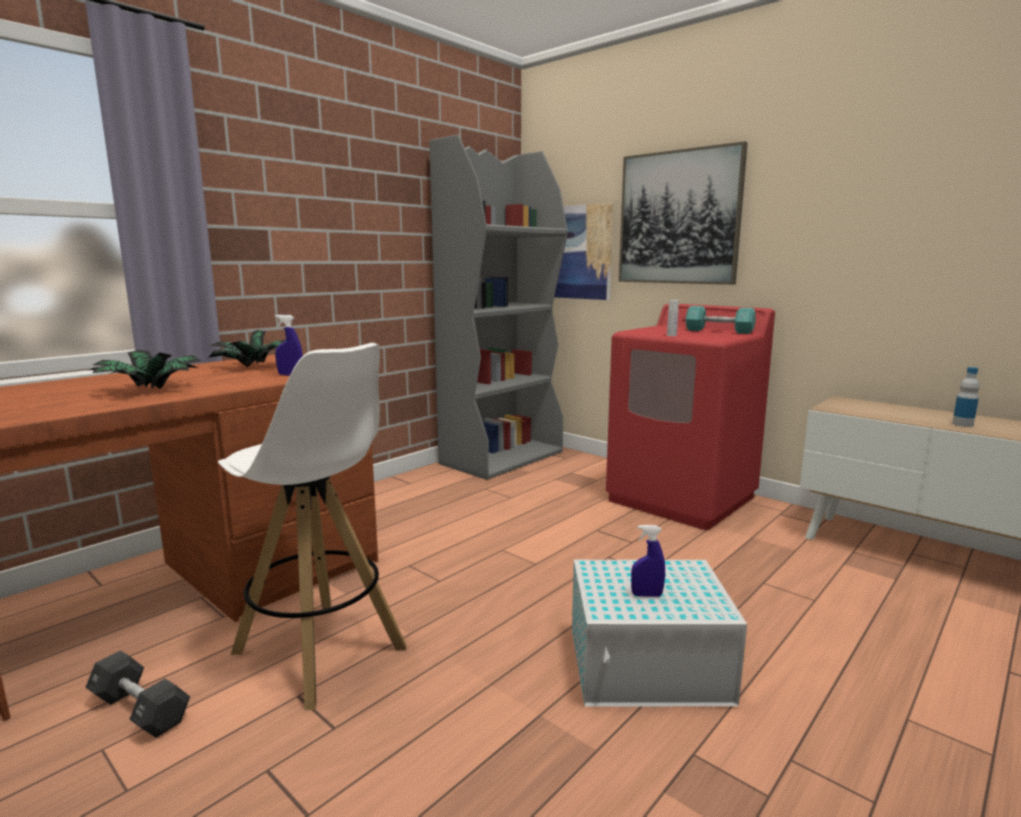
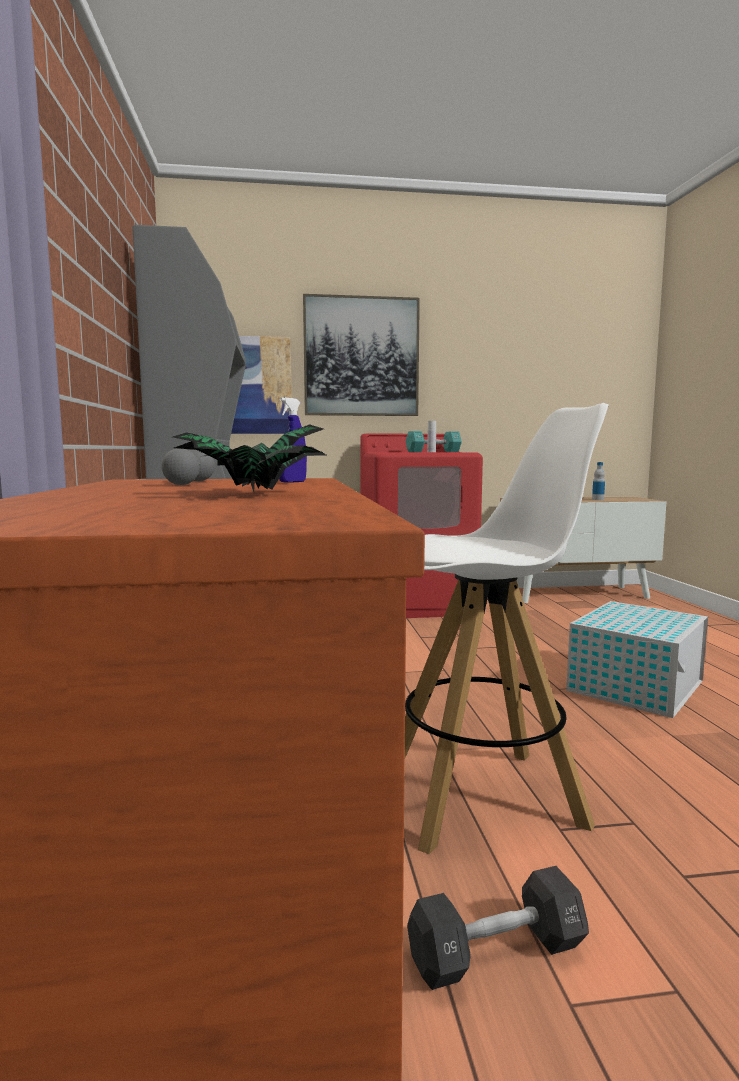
camera: 50 degrees left, 5 degrees down
(255, 367) = (190, 483): potted plant -> grey dumbbell
(646, 595) = (649, 622): blue spray bottle -> none

